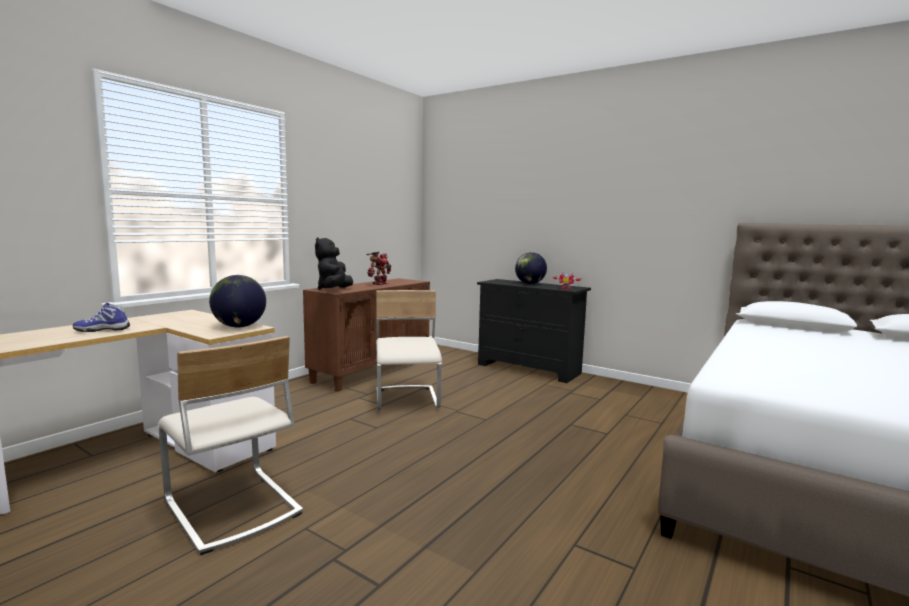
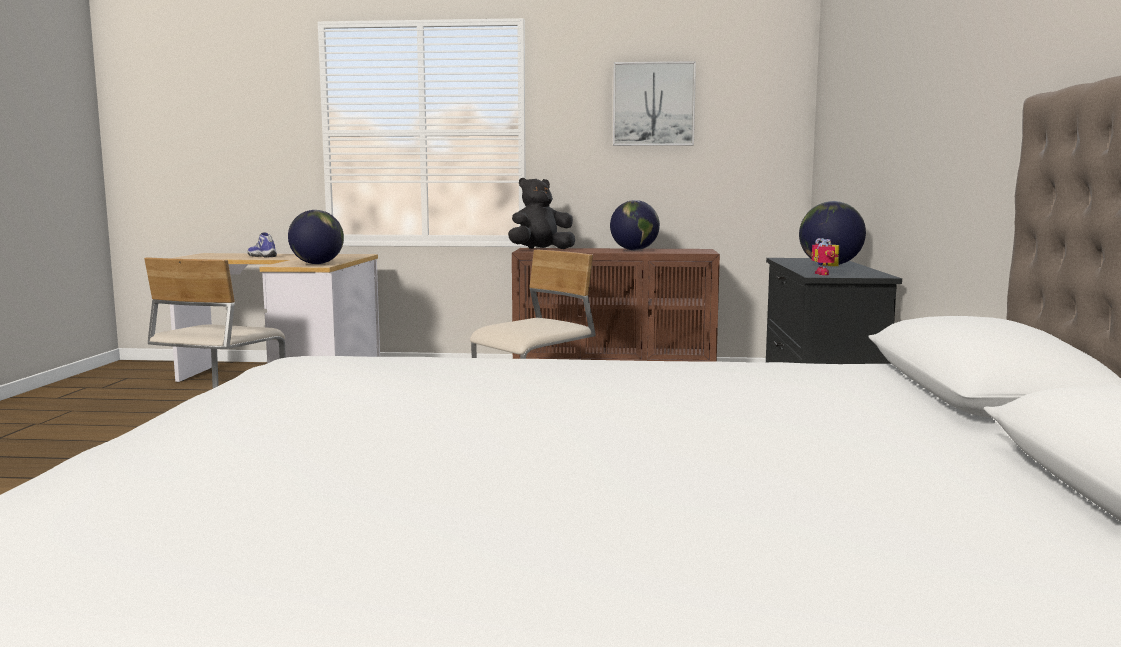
camera: 60 degrees right, 0 degrees up
(358, 186) = (653, 104): none -> picture
(379, 283) = (634, 250): toy robot -> globe

